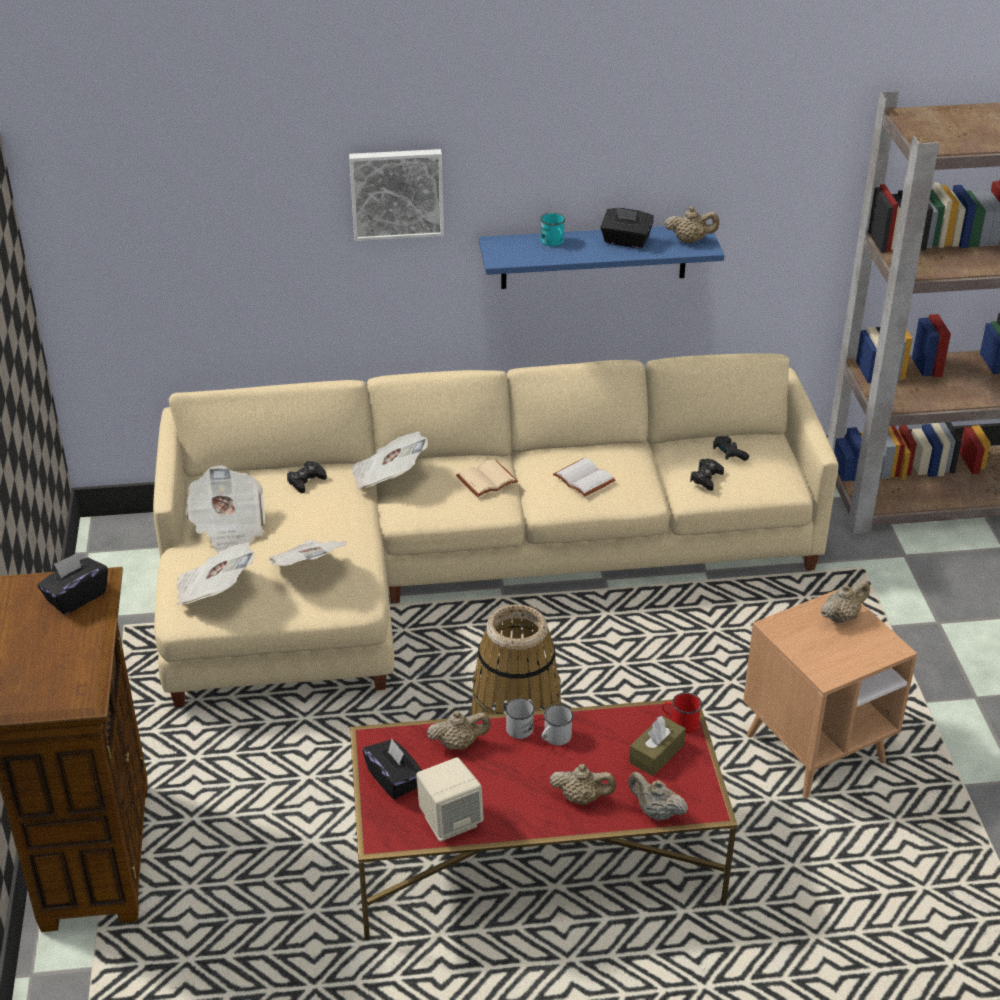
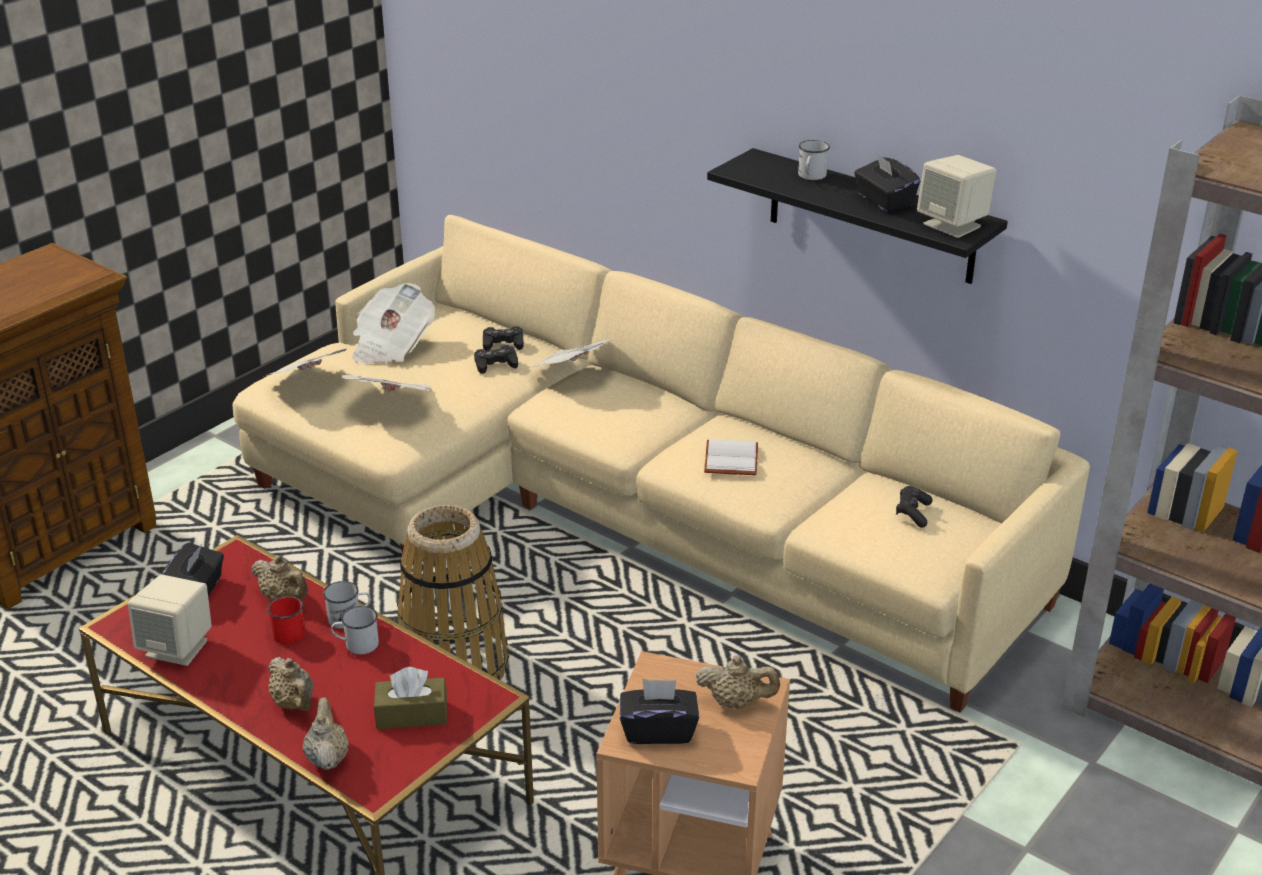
camera: 45 degrees right, 5 degrees down
(76, 597) = (60, 278): black tissue box -> black tissue box (658, 730)
(396, 193) = (677, 67): picture -> none
(487, 481) = (645, 417): beige book -> none
(554, 242) = (811, 176): turquoise mug -> white mug
(594, 256) = (871, 216): blue shelf -> black shelf
(680, 722) = (475, 704): red mug -> red mug (287, 631)
(690, 241) = (953, 225): beige teapot -> beige speaker
(706, 478) = (851, 521): black game controller -> black game controller (495, 364)

